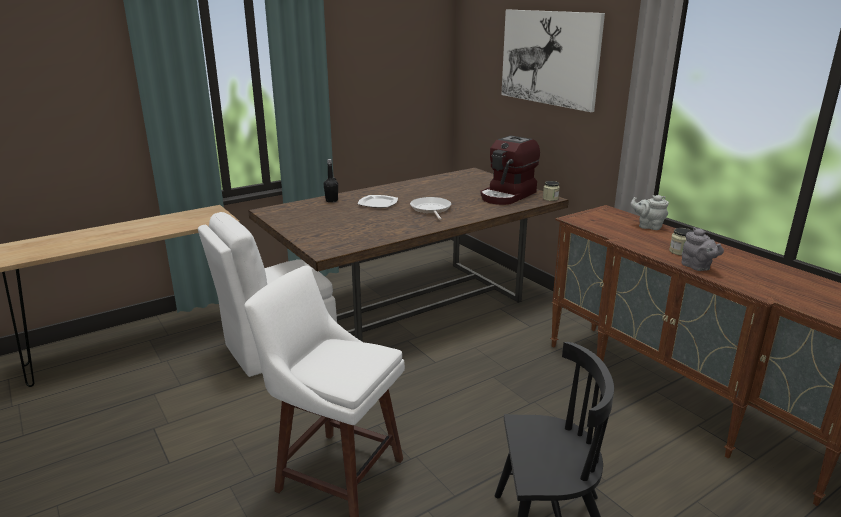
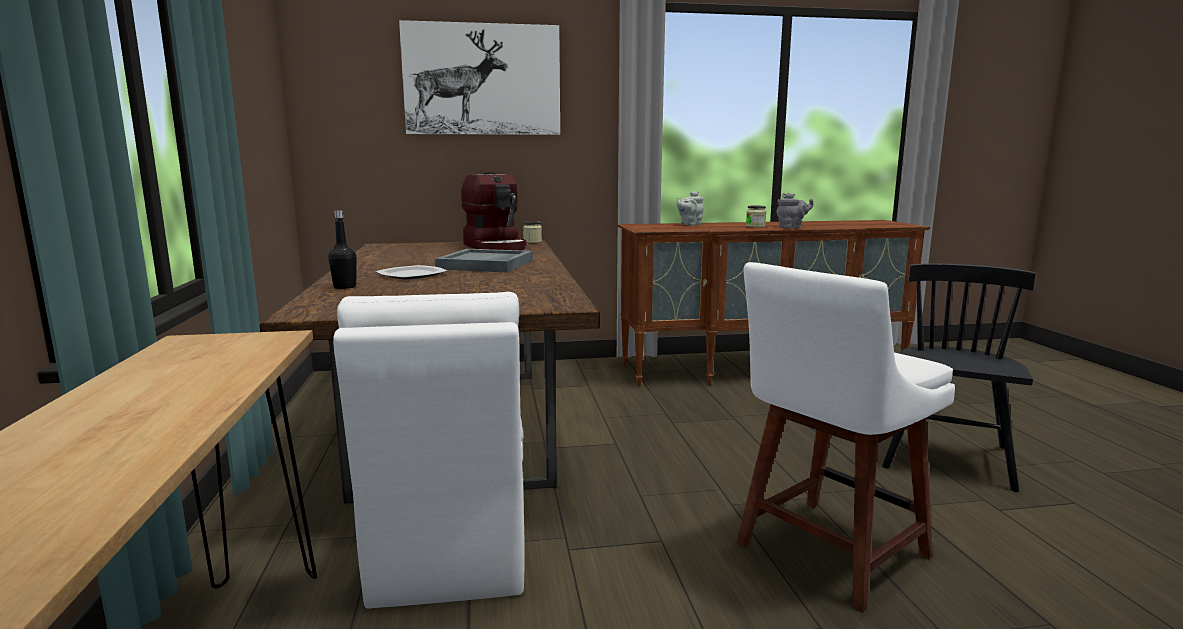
camera: 65 degrees left, 10 degrees down
(431, 209) = (486, 265): frying pan -> grey tray

